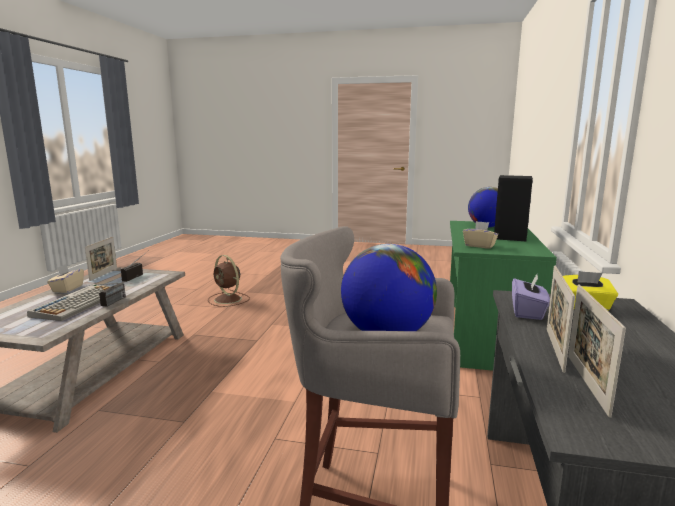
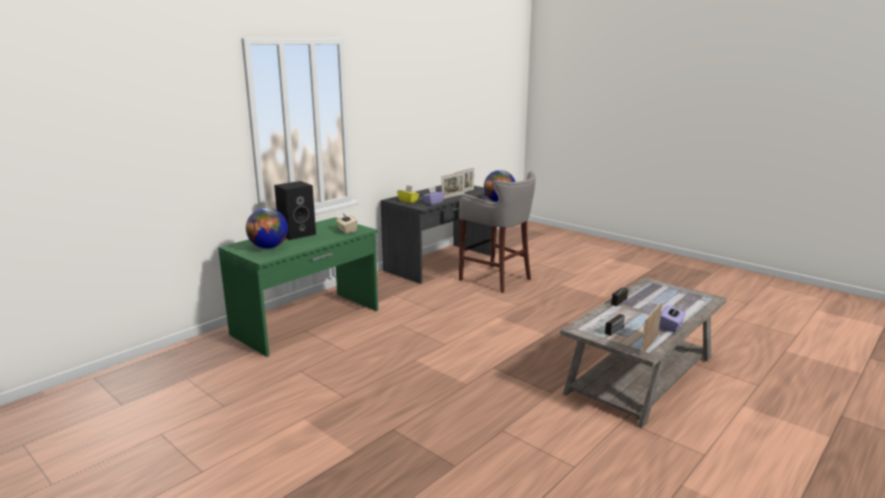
camera: 150 degrees left, 5 degrees up
(67, 289) = (671, 326): beige tissue box -> purple tissue box
(79, 303) = (646, 305): keyboard -> none
(228, 299) = (492, 450): brown fan -> none

